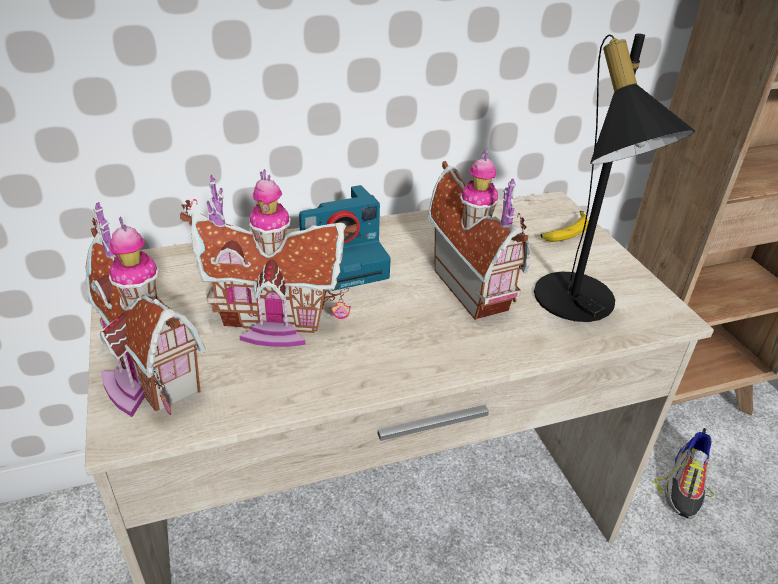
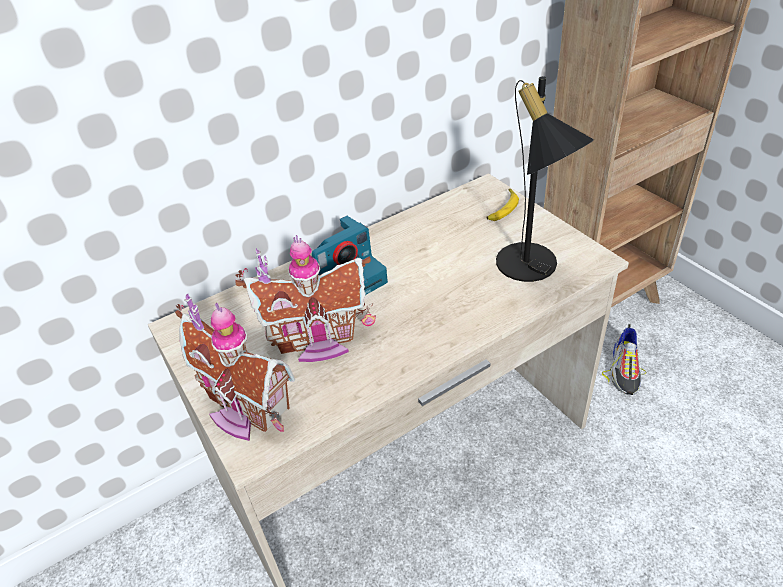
camera: 10 degrees left, 5 degrees up
(477, 287) = (454, 272): toy house -> none

